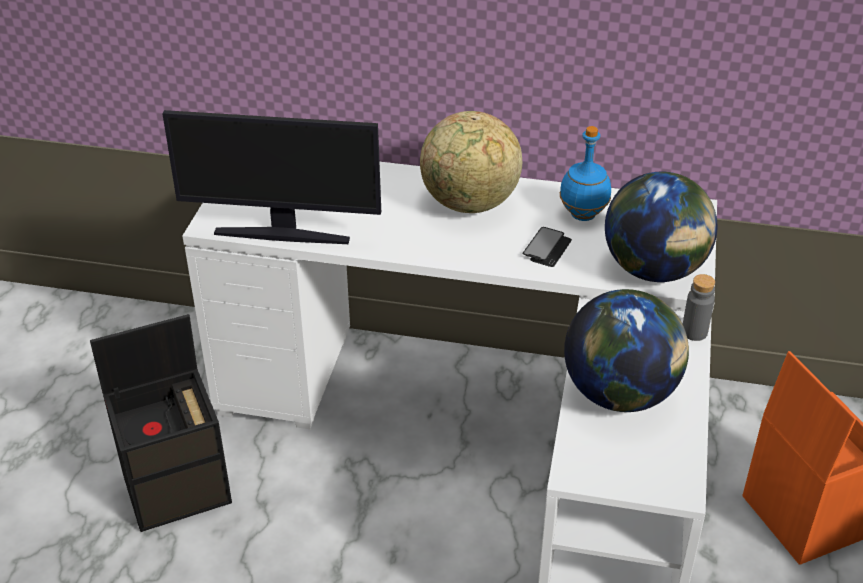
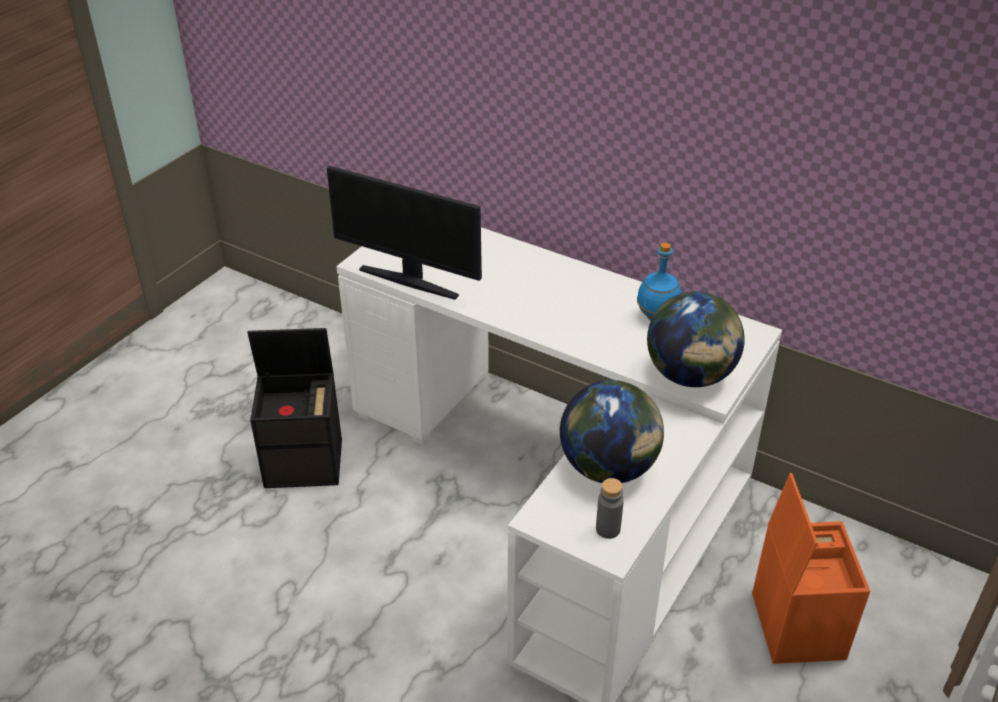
camera: 20 degrees right, 0 degrees up
(469, 204) = (568, 288): globe -> none
(547, 248) = (611, 338): phone -> none
(694, 332) = (700, 435): grey bottle -> grey bottle (608, 529)

